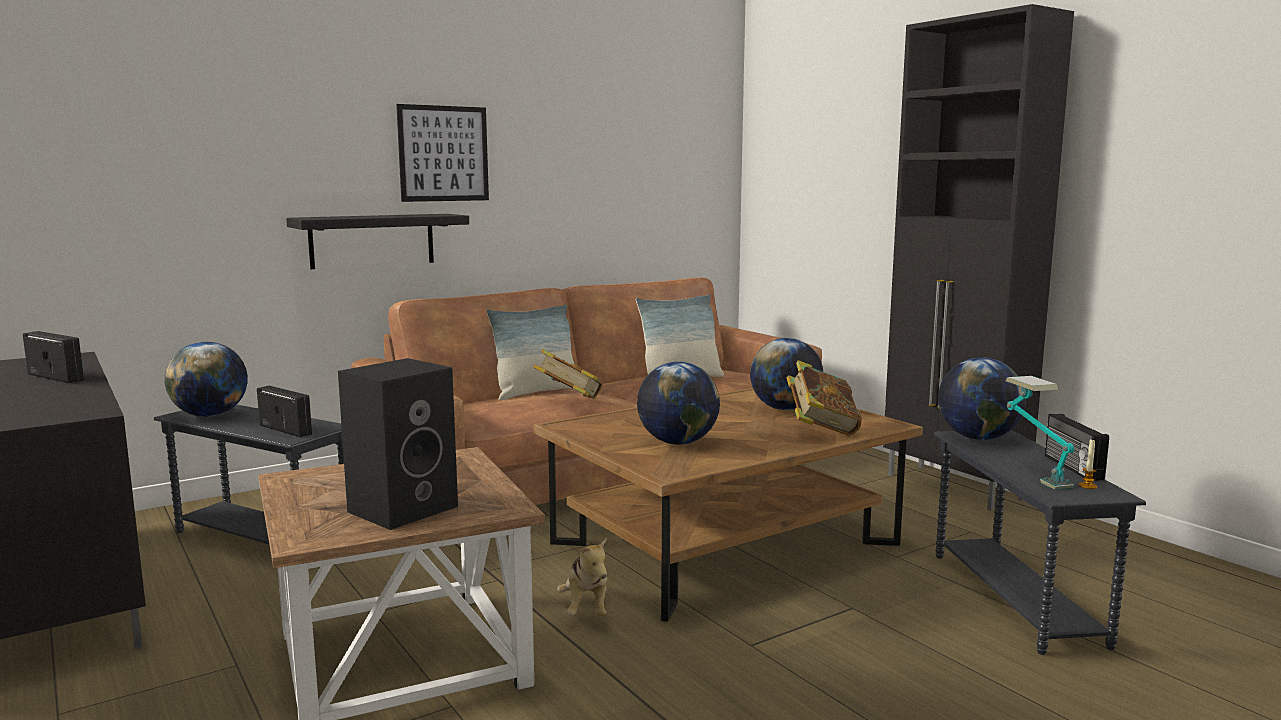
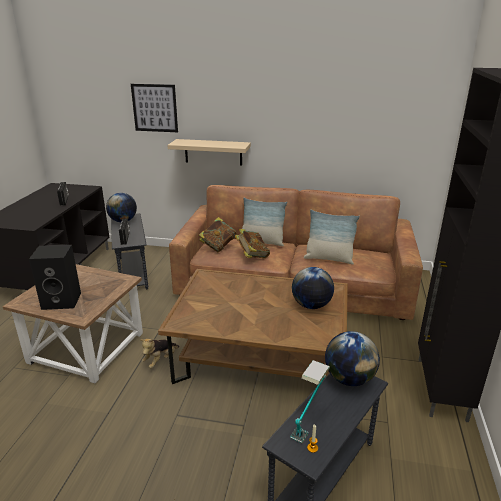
camera: 45 degrees right, 15 degrees up
(372, 240) = (213, 152): black shelf -> beige shelf
(443, 153) = (249, 112): picture -> picture (154, 108)
(677, 442) = (218, 306): globe -> none
(821, 429) = (292, 329): book -> book (218, 246)
(1071, 467) = (340, 430): radio -> none

